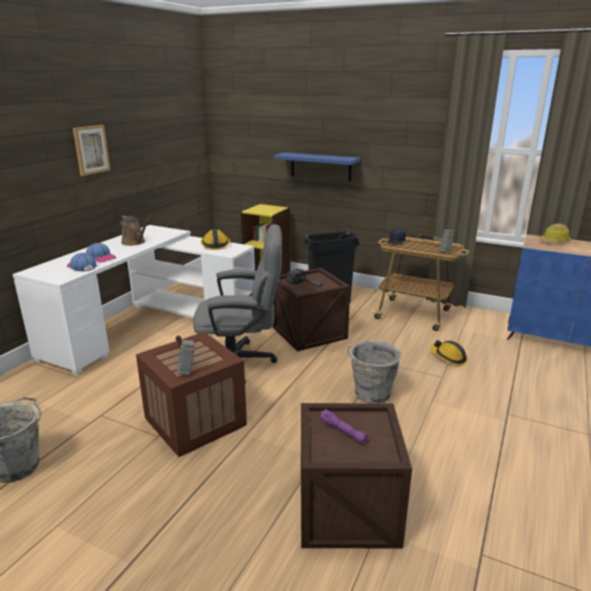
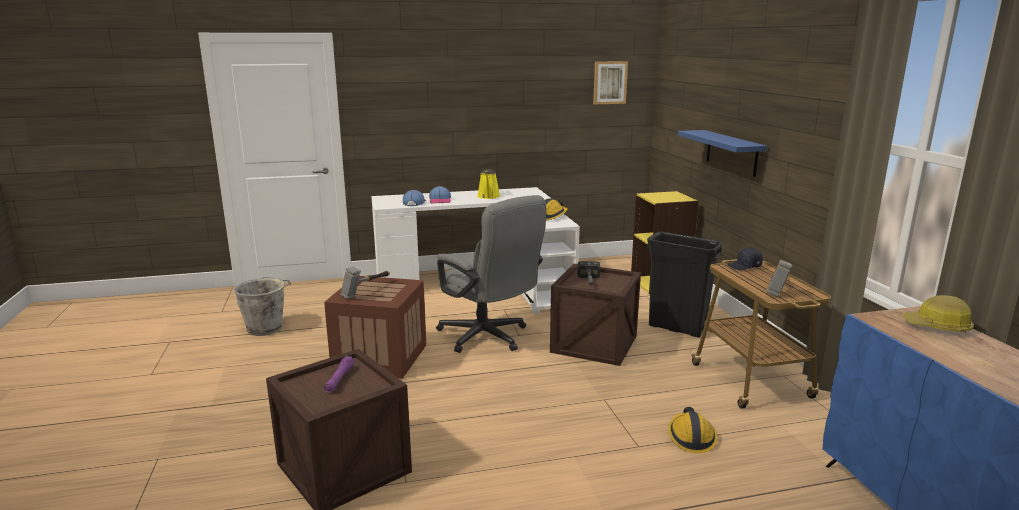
camera: 50 degrees right, 5 degrees down
(91, 149) = (476, 102): picture -> picture (609, 82)
(135, 242) = (488, 196): brown watering can -> yellow watering can
(371, 394) = (533, 417): grey bucket -> none

